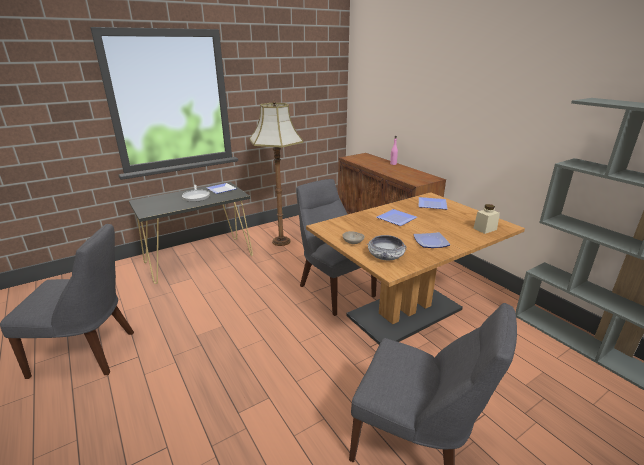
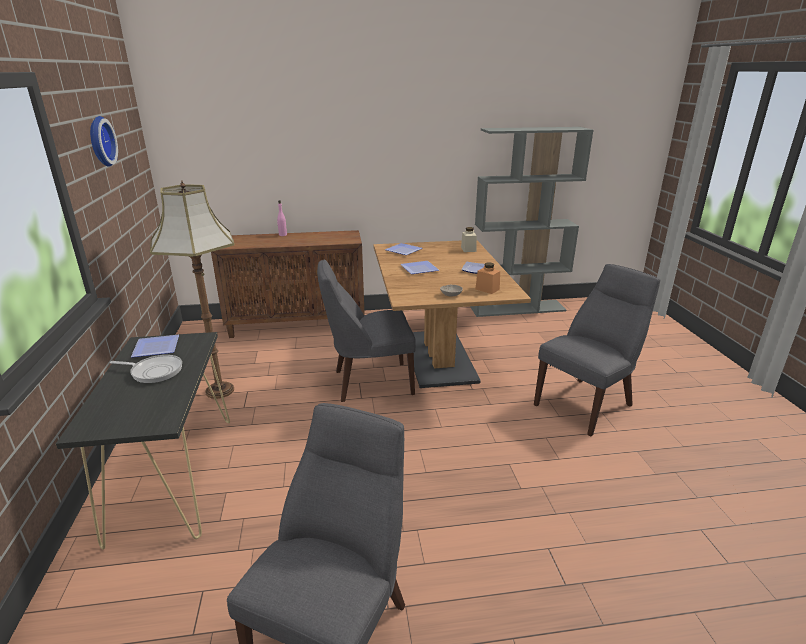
camera: 65 degrees left, 0 degrees up
(278, 72) = (99, 141): none -> wall clock
(385, 256) = (487, 289): bowl -> orange jar

